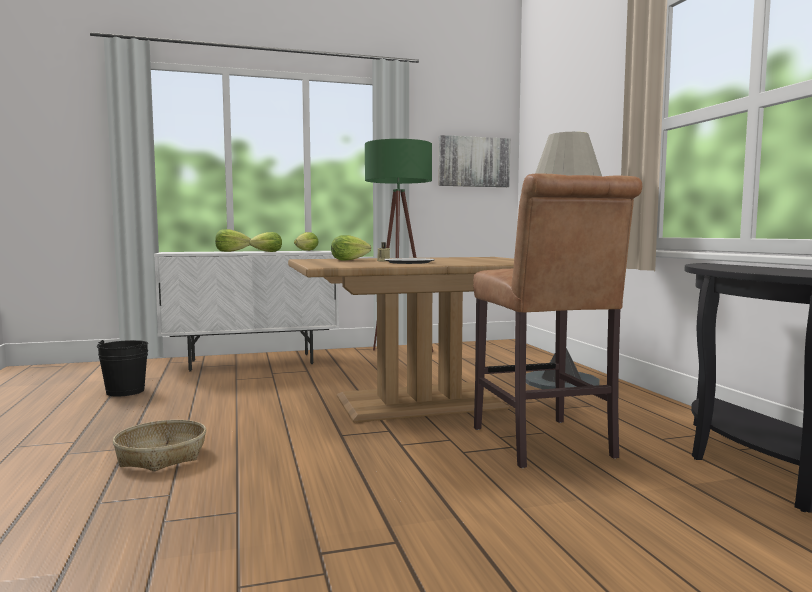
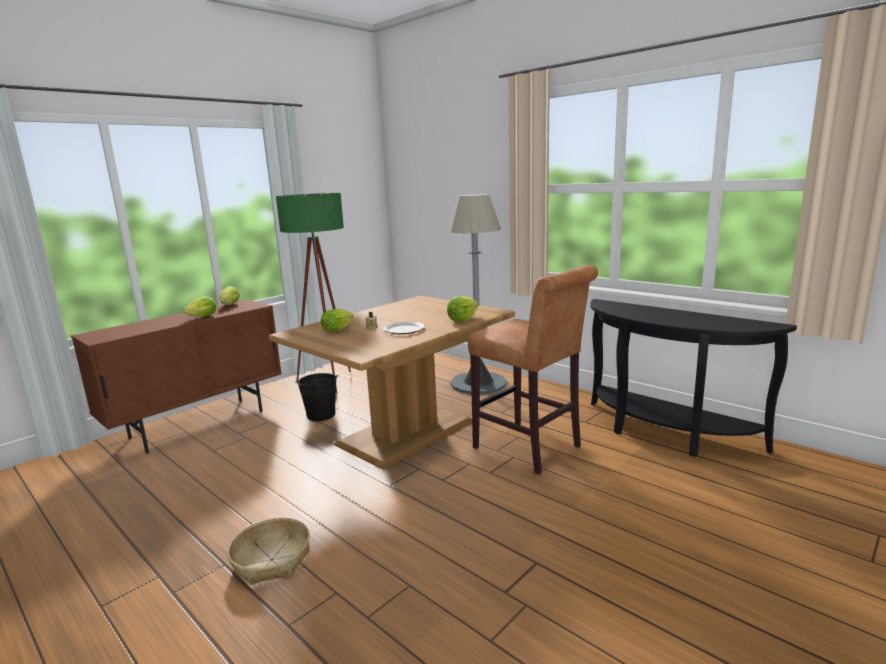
camera: 30 degrees left, 10 degrees up
(125, 391) = (113, 500): black bucket -> black bucket (321, 415)
(231, 251) = (156, 321): lettuce -> lettuce (462, 319)
(252, 362) = (199, 424): white cabinet -> brown cabinet
(473, 162) = (352, 196): picture -> none

